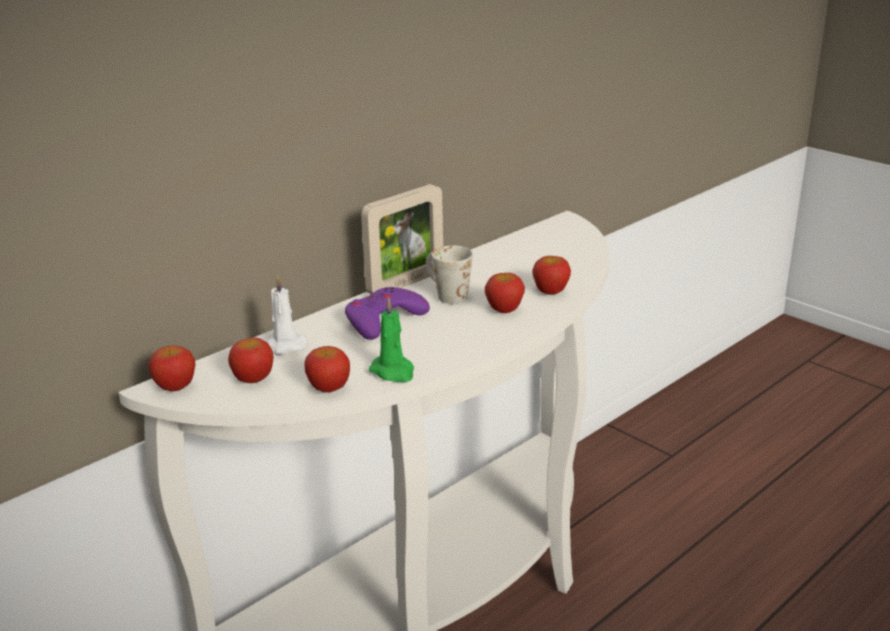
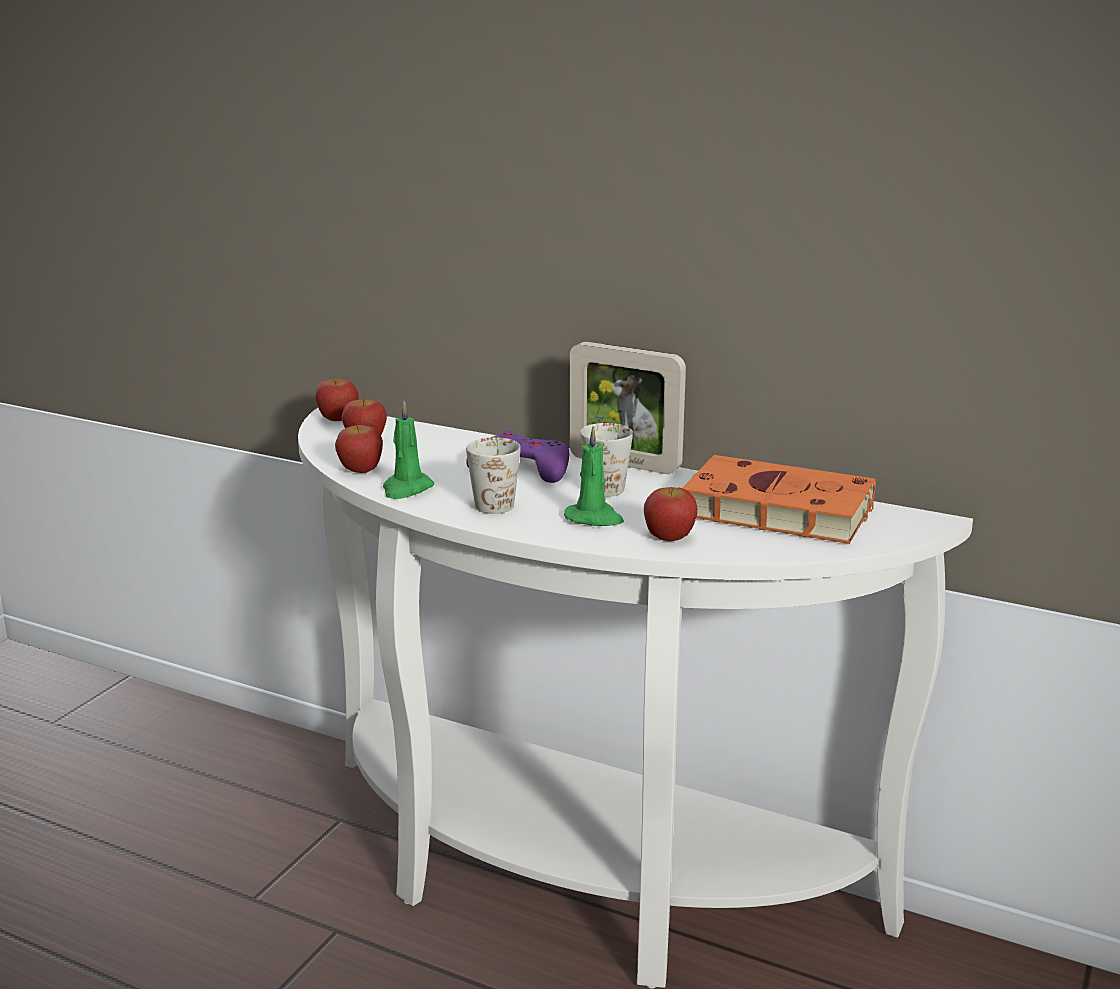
camera: 70 degrees right, 5 degrees down
(283, 346) = (434, 439): white candle -> none
(446, 339) = (495, 501): none -> white mug
(504, 309) = (594, 518): apple -> green candle
(524, 255) = (771, 510): none -> orange book

